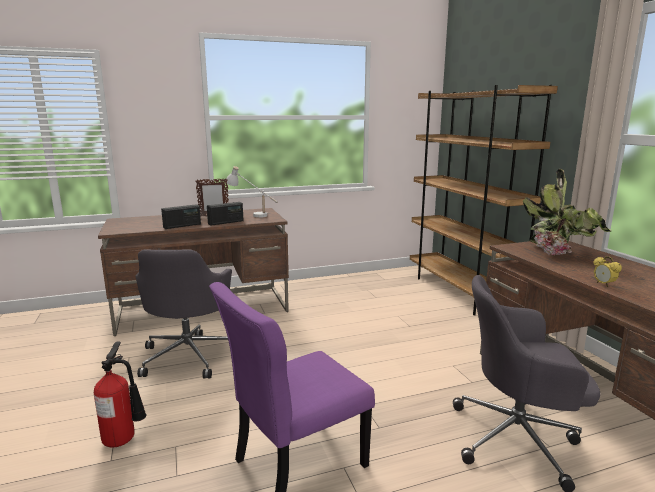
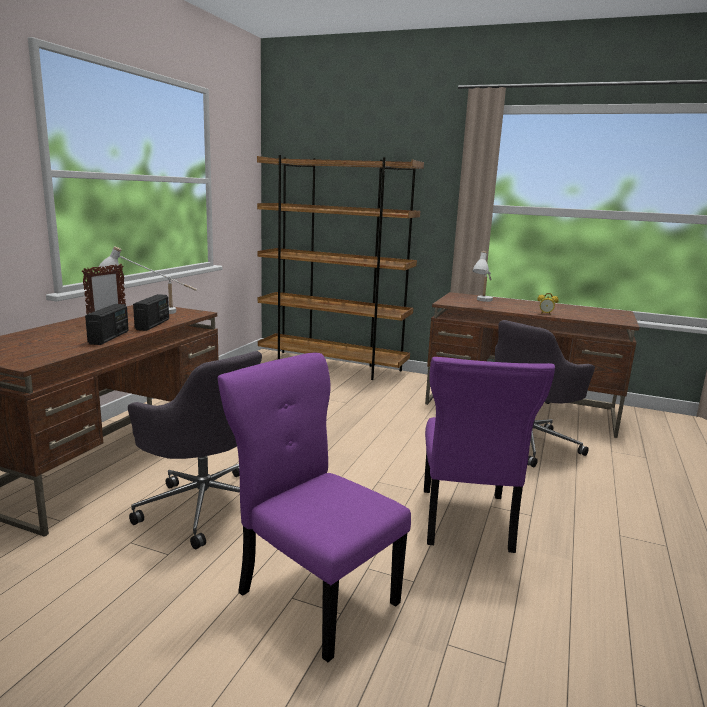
camera: 50 degrees left, 0 degrees up
(124, 439) = (314, 594): fire extinguisher -> purple chair
(562, 254) = (482, 302): potted plant -> white table lamp

